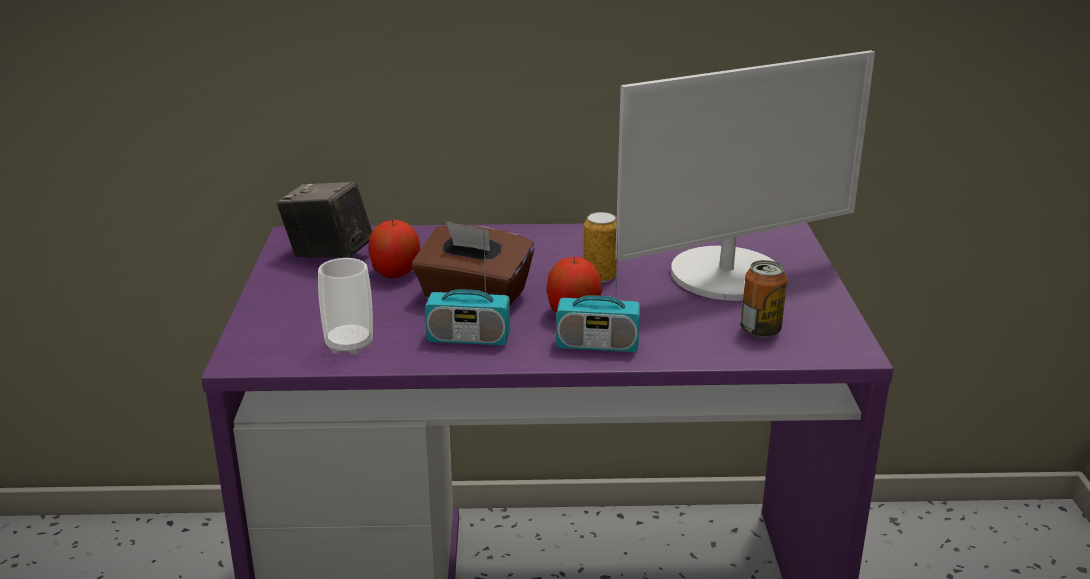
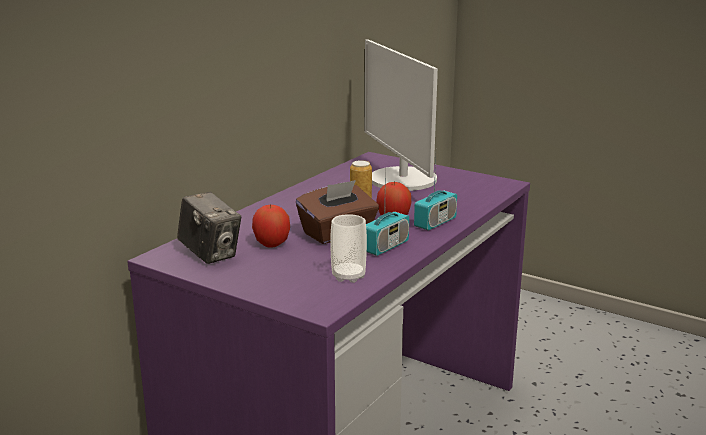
camera: 55 degrees left, 5 degrees down
(329, 255) = (210, 254): camera -> camera turned 105 degrees counterclockwise
(728, 275) = (402, 180): monitor -> monitor turned 150 degrees clockwise
(760, 330) = (467, 191): can -> none

